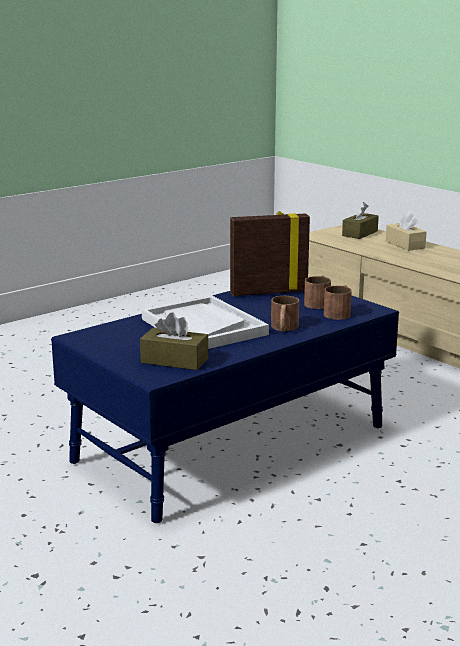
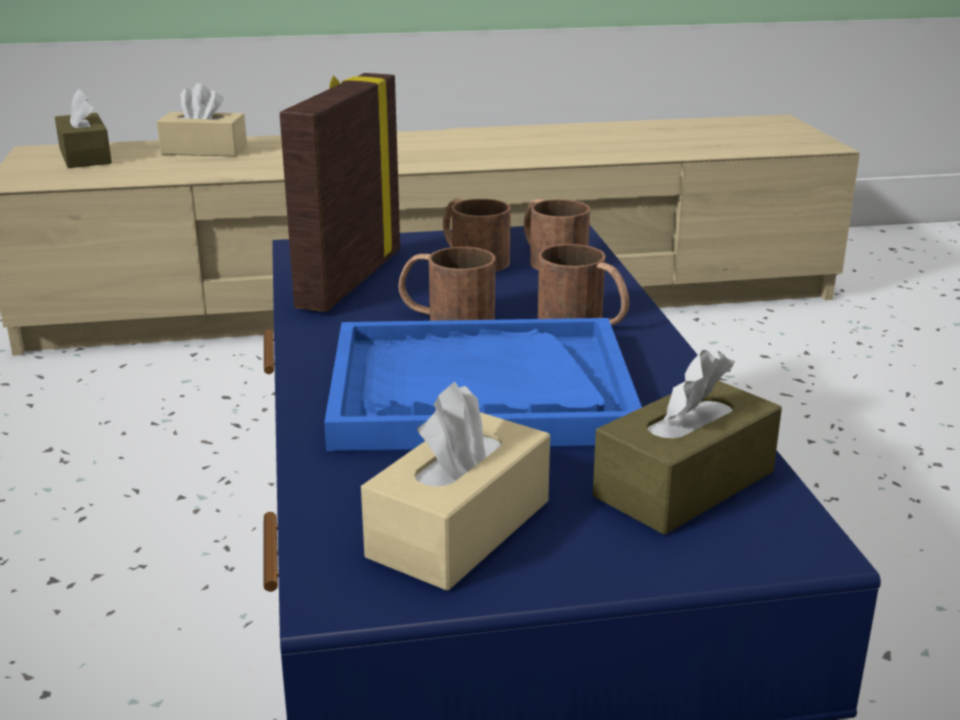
camera: 60 degrees left, 5 degrees up
(117, 341) = (459, 528): none -> beige tissue box
(203, 326) = (479, 391): white tray -> blue tray
(256, 311) = (446, 317): none -> brown mug

